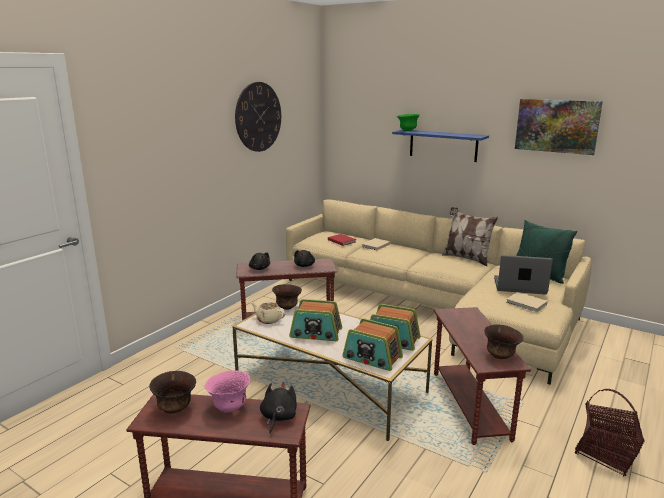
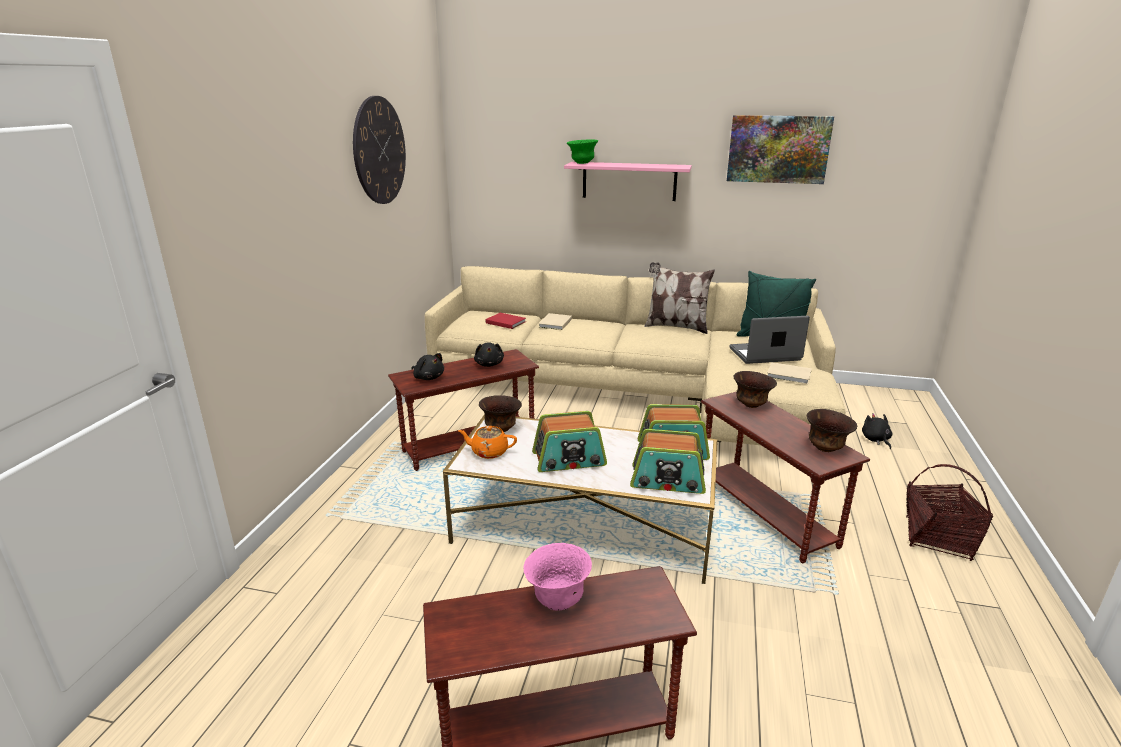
camera: 20 degrees left, 5 degrees up
(175, 408) = (479, 623): brown bowl -> brown bowl (751, 404)
(268, 320) = (489, 452): beige teapot -> orange teapot
(278, 417) = (637, 598): black plush toy -> black plush toy (876, 440)
(443, 145) = (629, 181): blue shelf -> pink shelf

